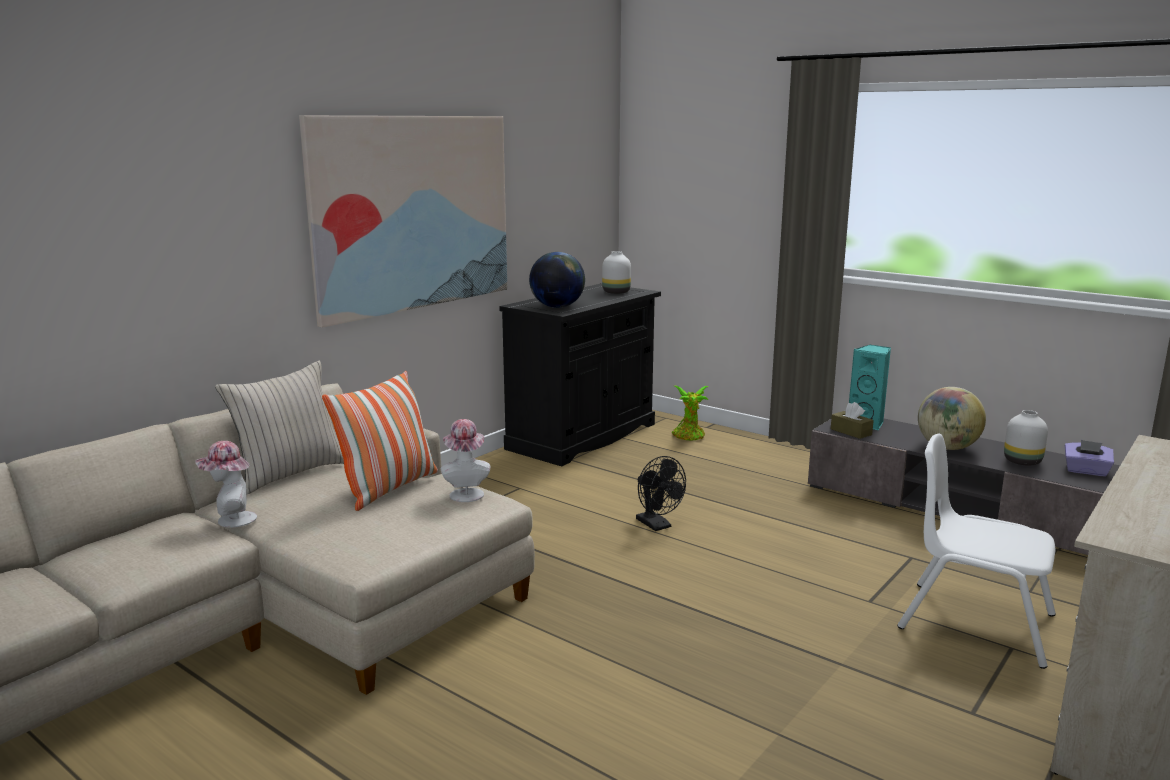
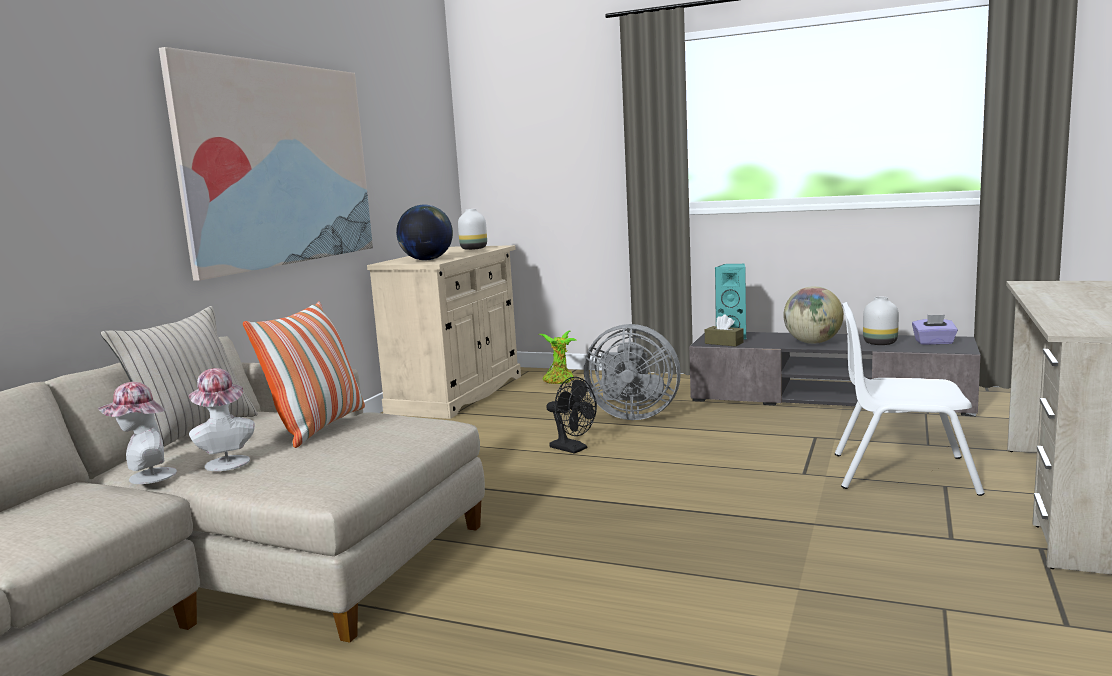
camera: 15 degrees left, 5 degrees down
(466, 493) = (405, 420): hat -> hat (226, 461)
(582, 436) = (457, 394): black cabinet -> beige cabinet
(737, 494) = (632, 415): none -> grey fan

